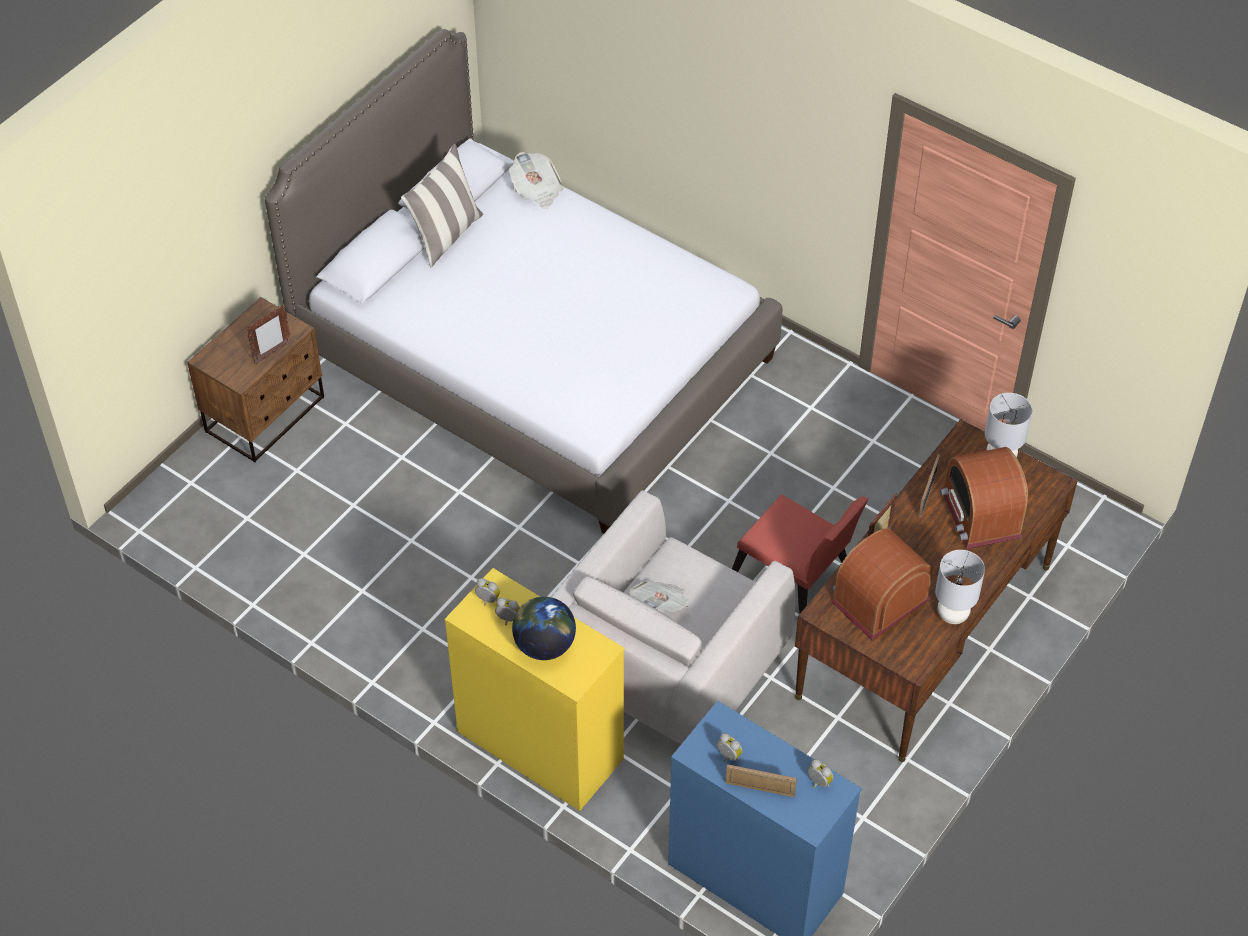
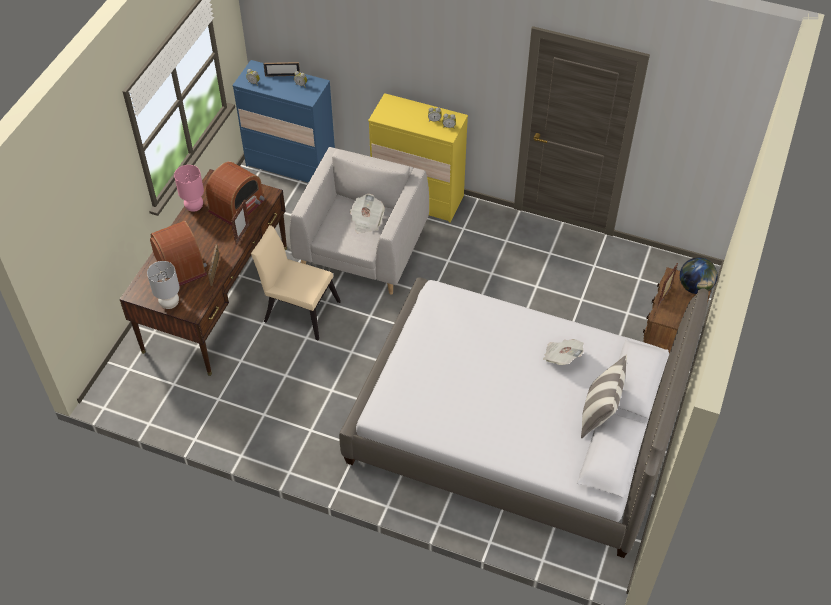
camera: 165 degrees right, 0 degrees up
(536, 190) = (550, 470): newspaper -> newspaper (561, 357)
(544, 645) = (410, 113): globe -> globe (695, 287)
(796, 584) = (298, 309): red chair -> beige chair
(953, 615) = (194, 206): grey table lamp -> pink table lamp

